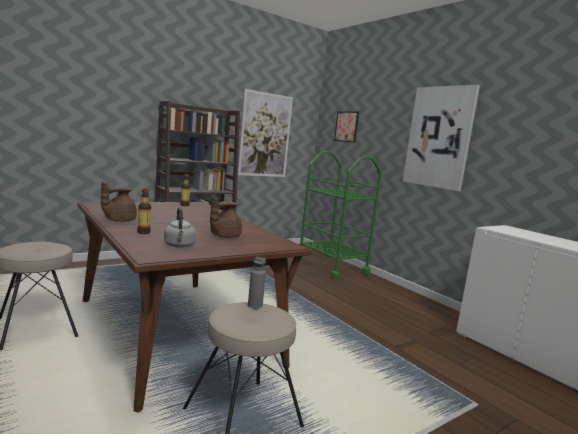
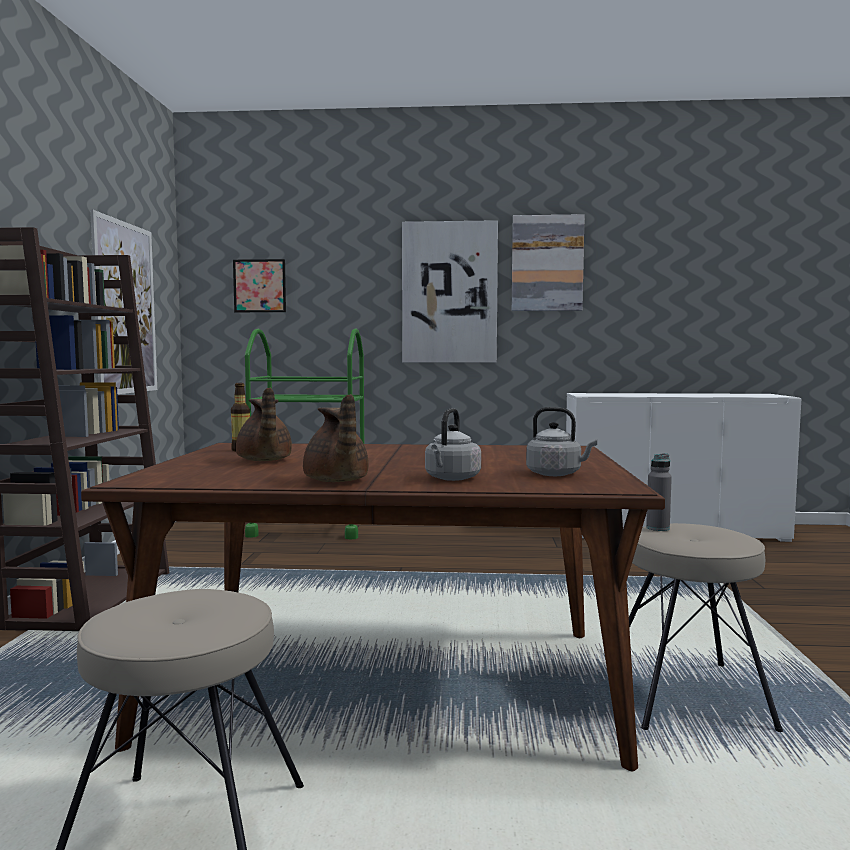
camera: 50 degrees left, 5 degrees down
(143, 232) = (451, 479): bottle -> grey kettle
(223, 236) = (506, 458): brown teapot -> brown teapot (264, 460)
(512, 118) = (547, 263): none -> picture

